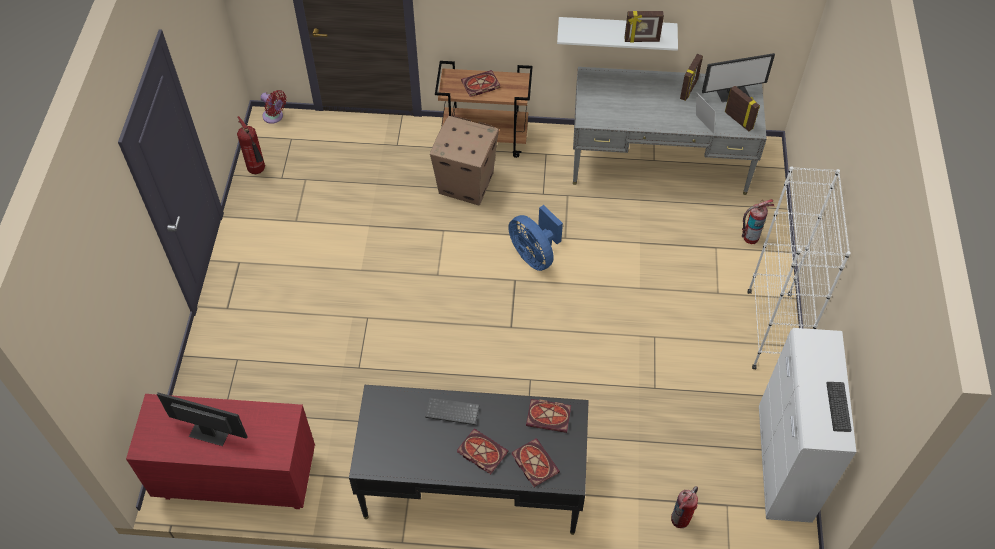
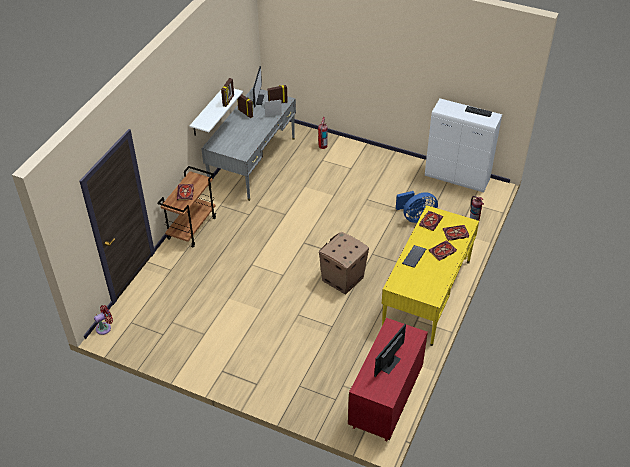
camera: 70 degrees left, 10 degrees down
(258, 171) = (149, 346): fire extinguisher -> none
(465, 183) = (221, 246): cardboard box -> cardboard box (342, 279)
(473, 483) = (427, 294): black desk -> yellow desk
(534, 255) = (290, 230): blue fan -> blue fan (416, 217)
(772, 330) = (381, 157): white bookcase -> none

